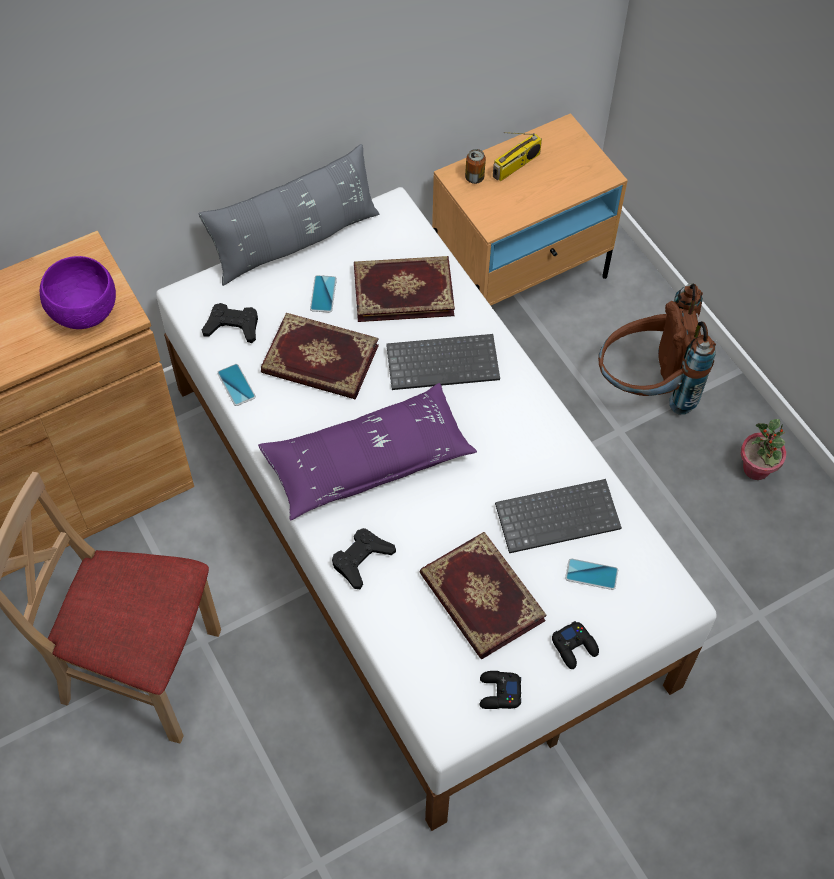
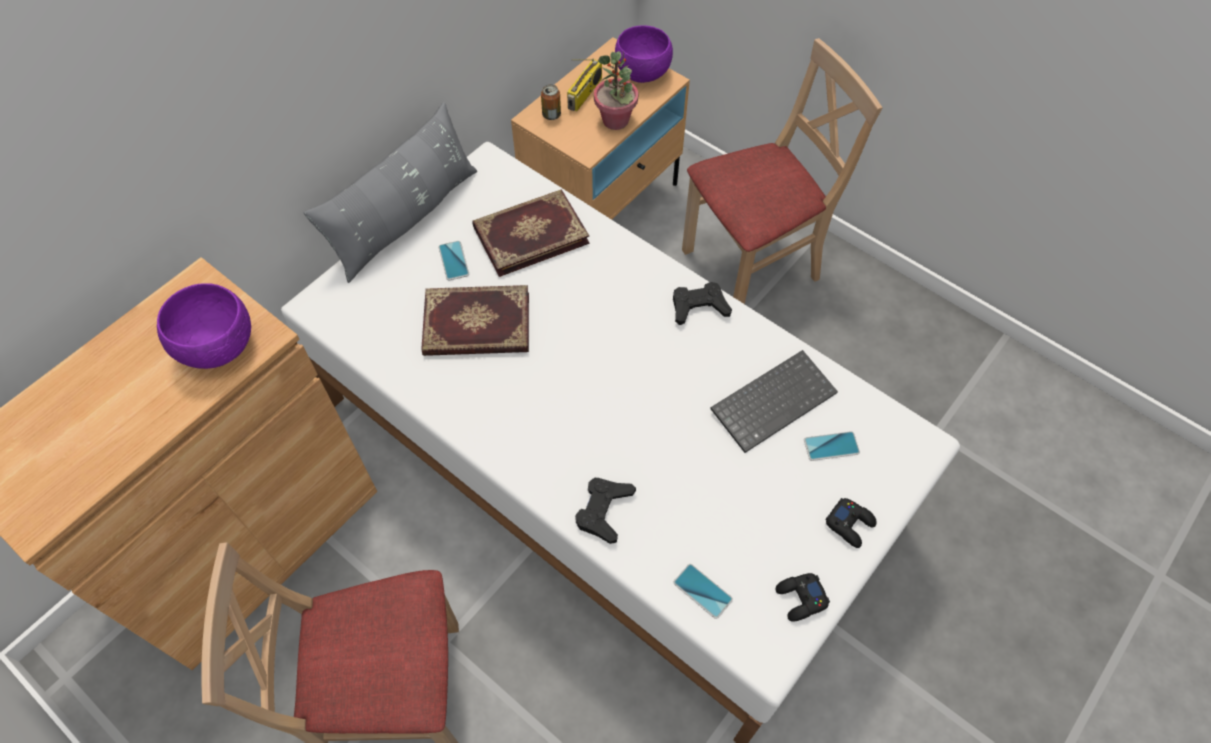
camera: 20 degrees left, 0 degrees up
(232, 326) = (375, 319): black game controller -> black game controller (699, 307)
(236, 385) = (402, 376): phone -> phone (702, 591)
(368, 461) = (567, 408): purple pillow -> none
(444, 362) = (599, 289): keyboard -> none
(480, 598) = (738, 508): book -> none
(583, 161) = (643, 73): none -> purple bowl
(645, 388) = (751, 267): brown backpack -> beige chair
(756, 469) = (874, 306): potted plant -> potted plant (616, 120)

